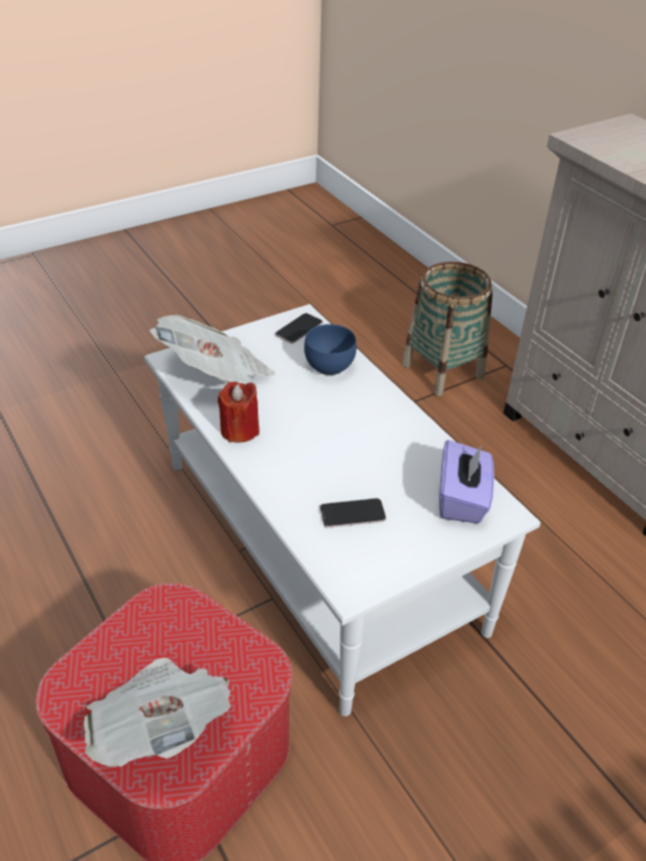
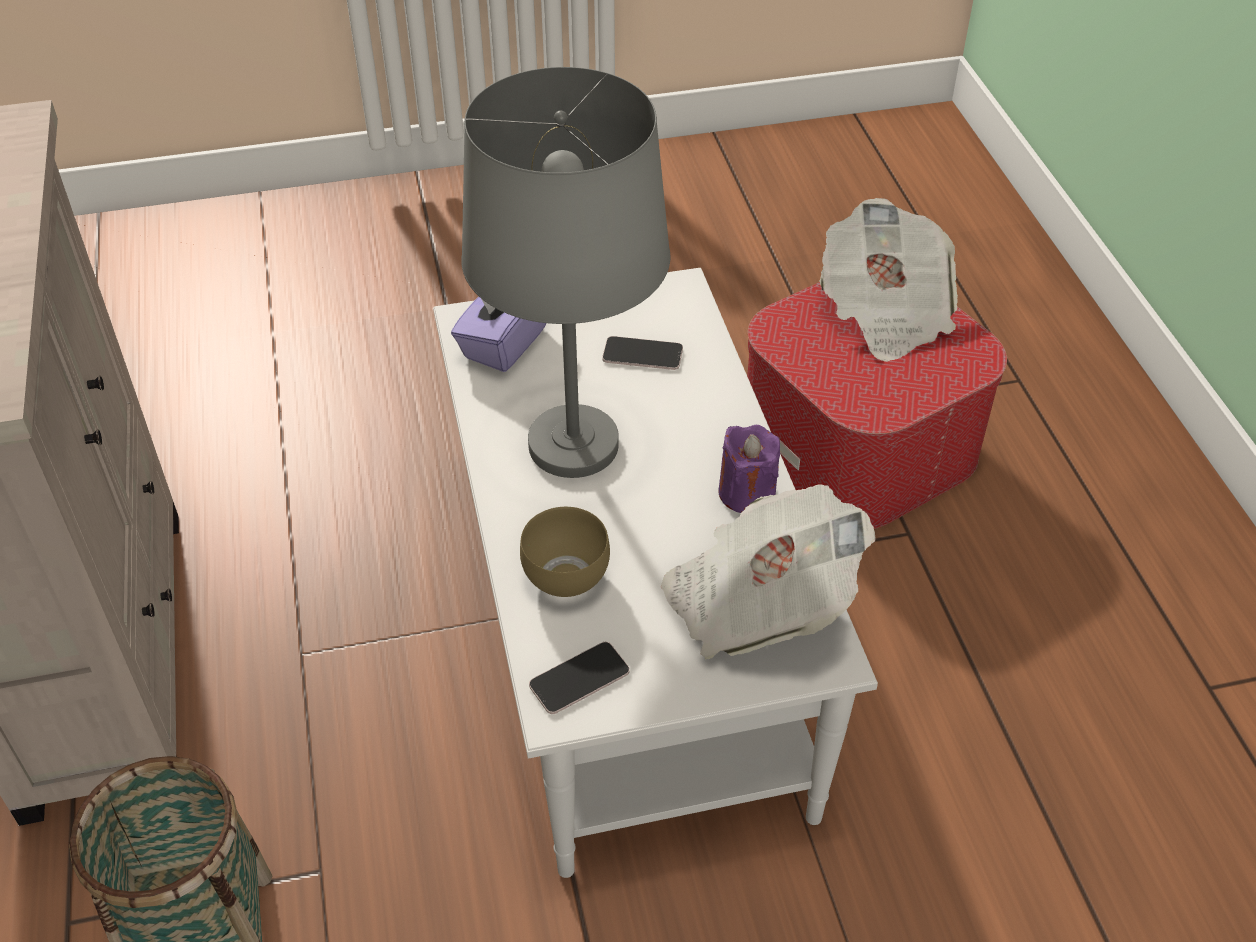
camera: 160 degrees left, 5 degrees up
(239, 430) = (746, 493): red candle -> purple candle
(327, 366) = (568, 579): blue bowl -> brown bowl
(366, 437) = (574, 444): none -> grey table lamp

